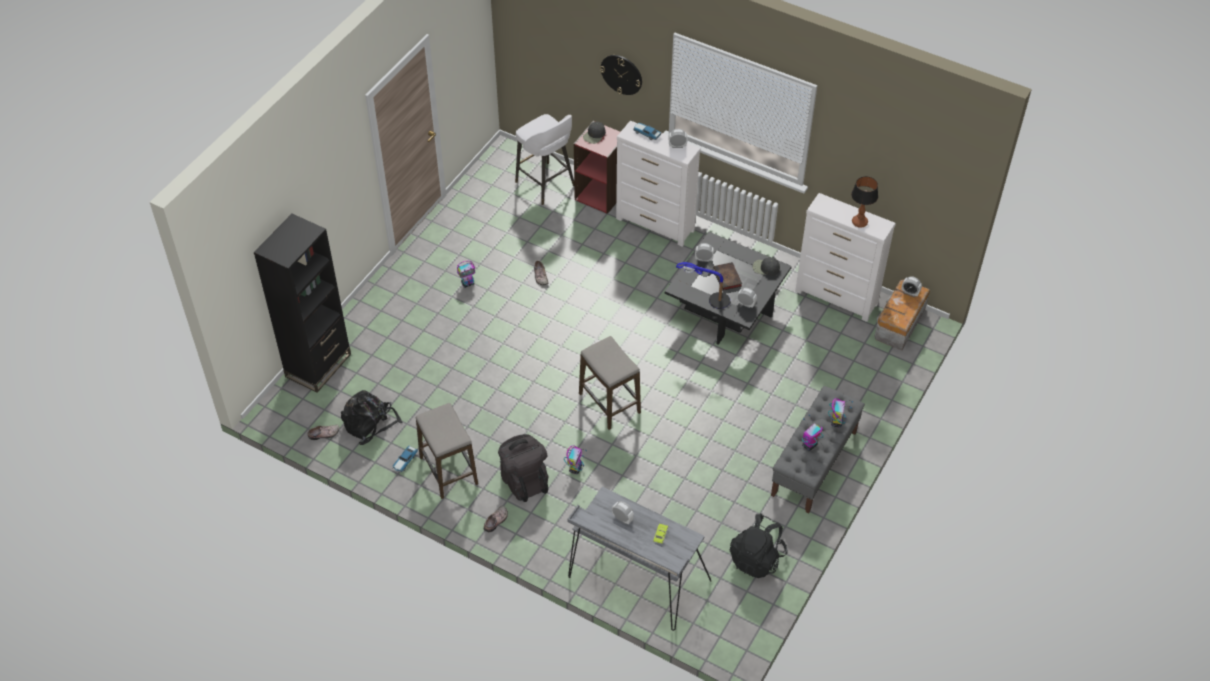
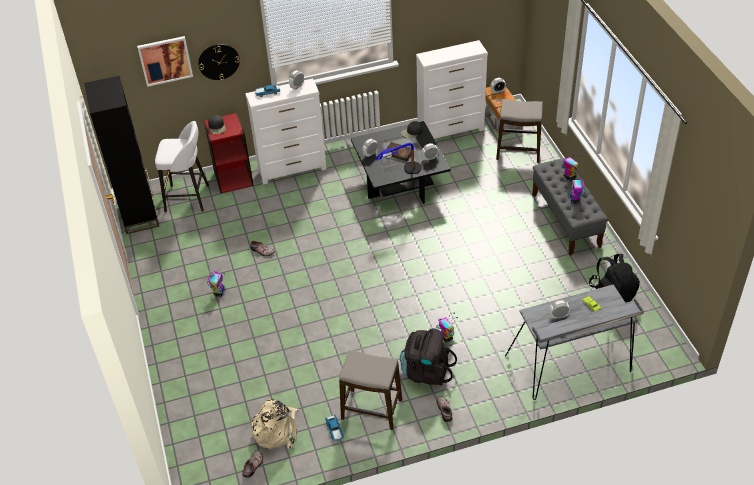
camera: 45 degrees left, 5 degrees down
(318, 365) = (184, 427): black bookcase -> black bookcase (139, 214)
(370, 423) = (276, 430): black backpack -> beige backpack
(571, 42) = (165, 60): none -> picture
(609, 403) = (411, 285): stool -> stool (518, 152)
(860, 222) = (461, 52): table lamp -> none

